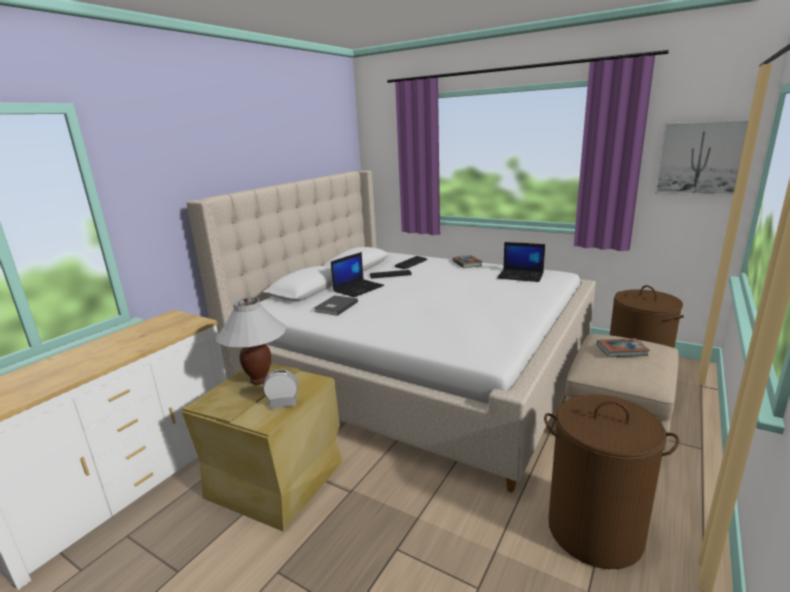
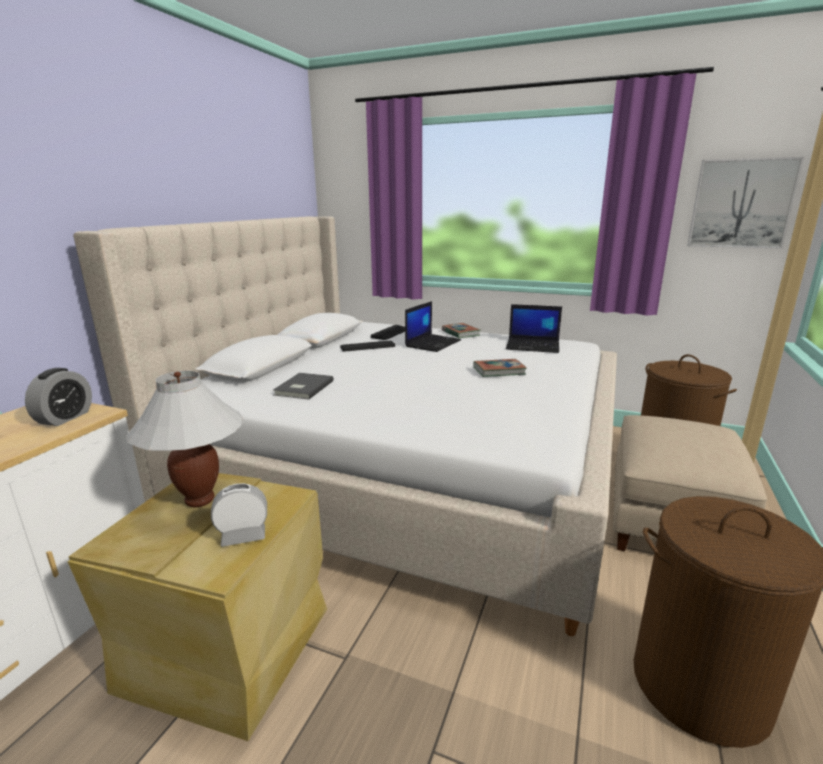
camera: 10 degrees left, 0 degrees up
(180, 324) = (65, 418): none -> alarm clock
(358, 288) = (330, 364): laptop -> laptop (433, 343)
(621, 350) = (681, 434): book -> book (499, 371)

